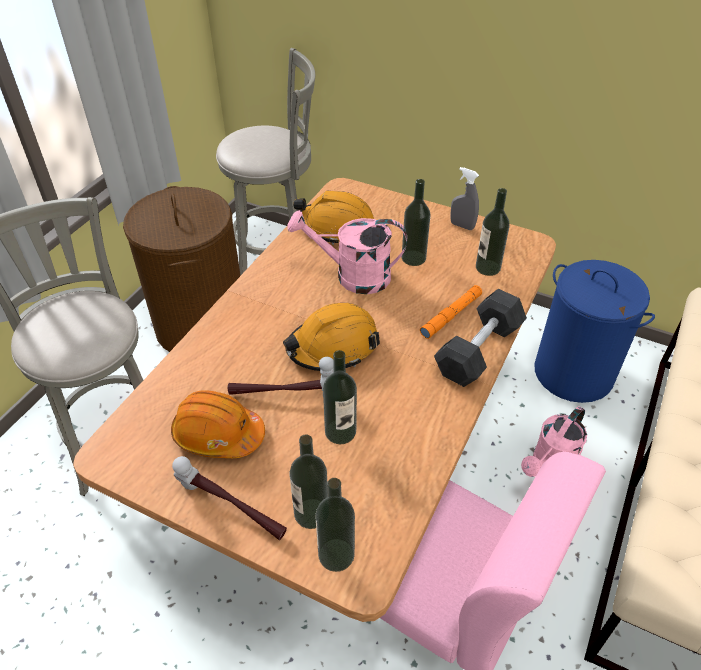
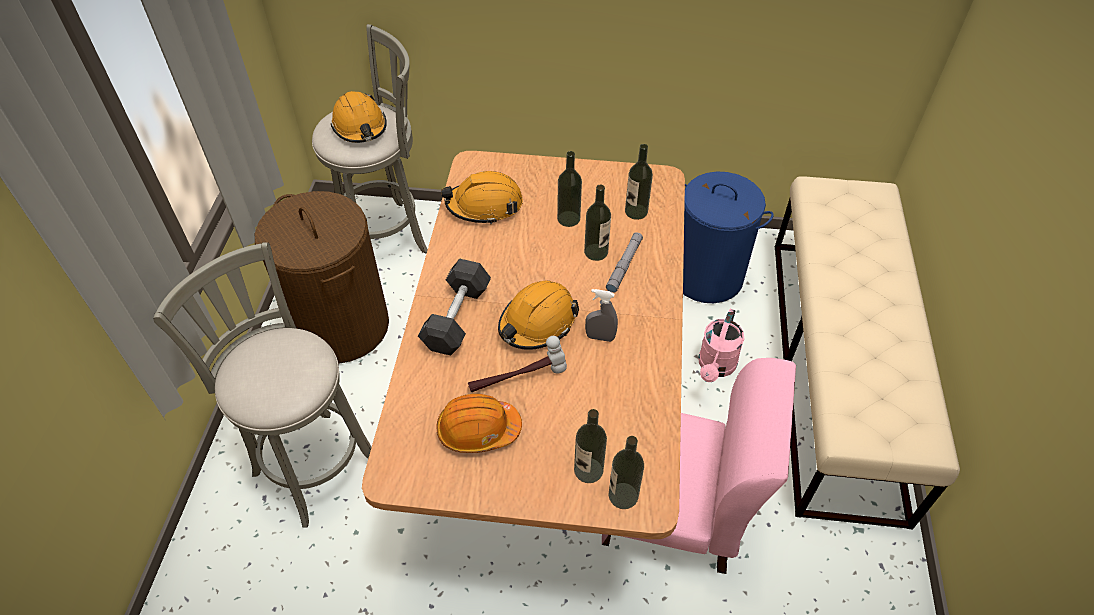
camera: 20 degrees left, 5 degrees up
(231, 509) = (522, 488): hammer -> none
(262, 142) = (360, 126): none -> orange hard hat
(340, 431) = (579, 396): bottle -> bottle (596, 252)
(353, 276) = (523, 251): pink watering can -> none
(451, 315) = (624, 265): orange flashlight -> grey flashlight
(462, 226) = (597, 175): grey spray bottle -> grey spray bottle (600, 337)
(478, 350) = (660, 291): grey dumbbell -> grey dumbbell (456, 317)

